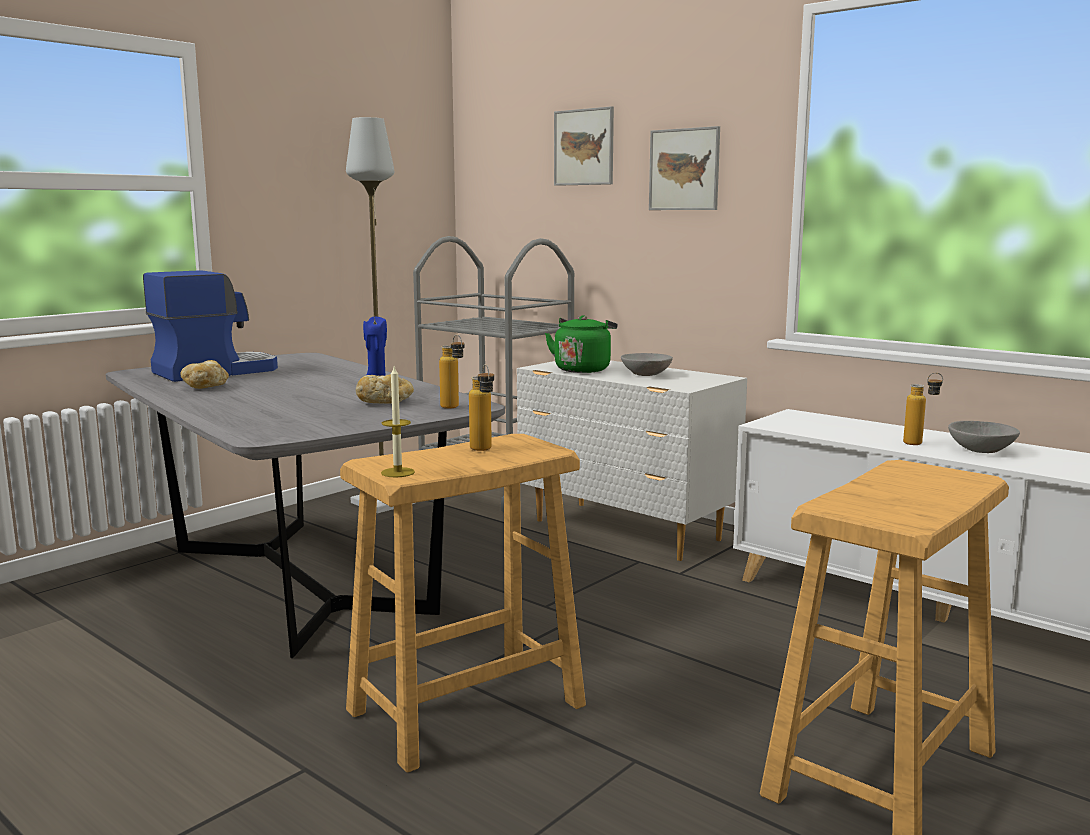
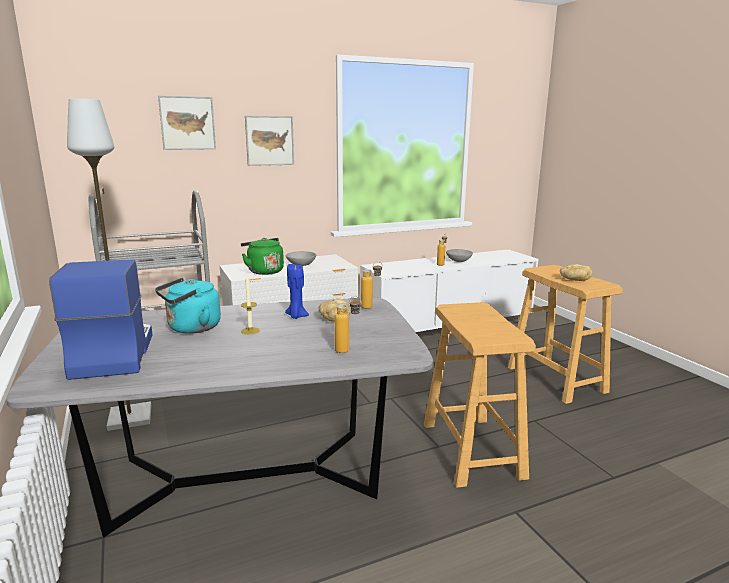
camera: 65 degrees left, 5 degrees up
(206, 387) = (189, 362): bread -> bread (574, 279)
(302, 375) = (191, 328): none -> turquoise kettle
(398, 472) = (509, 336): candle -> candle (250, 331)
(483, 450) = (470, 316): bottle -> bottle (348, 350)

